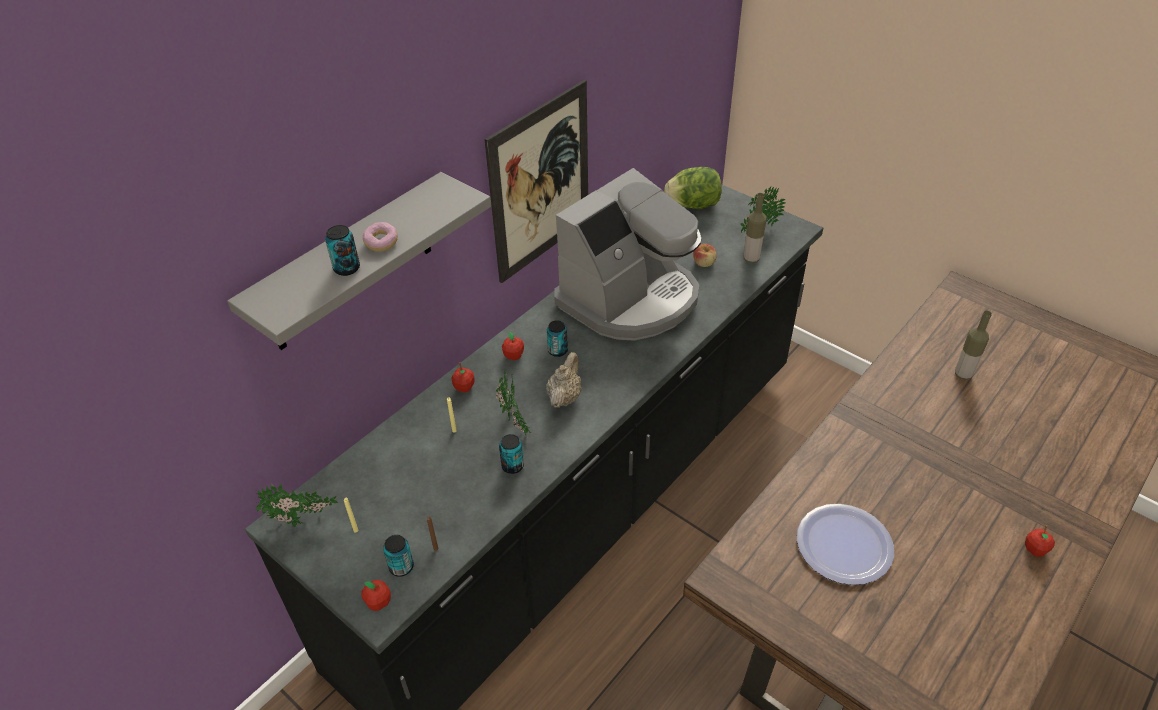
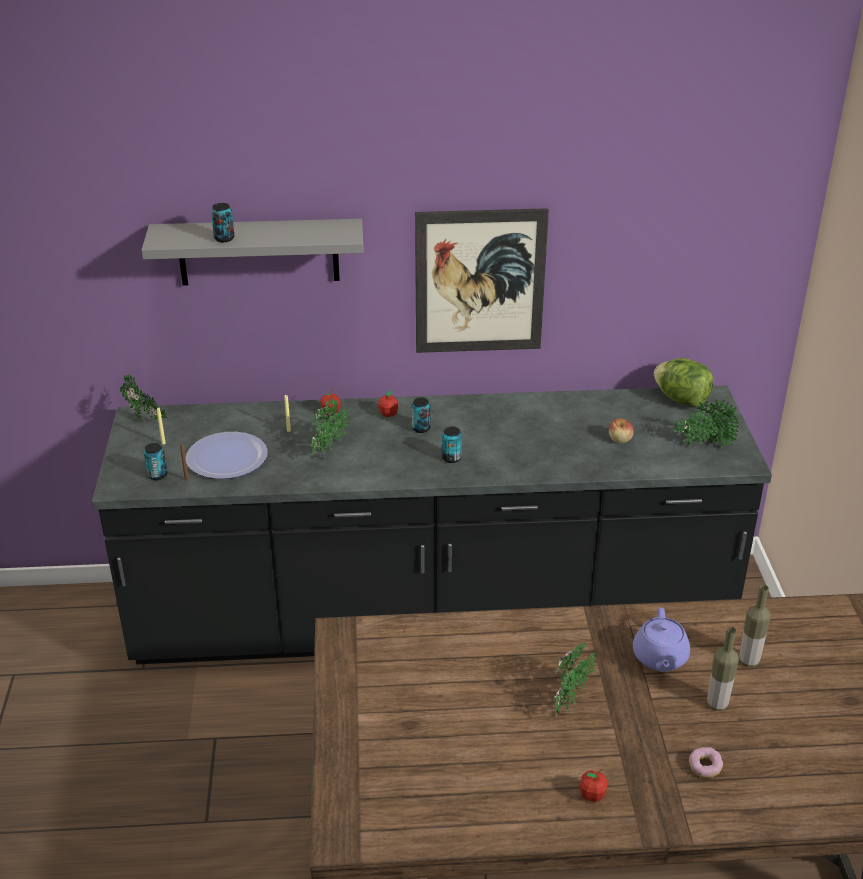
camera: 45 degrees right, 10 degrees down
(379, 603) = (122, 482): apple -> none
(381, 243) = (262, 236): donut -> donut (704, 767)
(512, 466) = (290, 469): can -> can (451, 458)
(564, 397) = (381, 455): beige teapot -> none
(630, 299) = (523, 429): coffee machine -> none
(751, 259) = (664, 458): bottle -> bottle (717, 704)
(843, 545) = (451, 680): plate -> plate (227, 457)
(922, 414) = (659, 658): none -> purple teapot
(926, 494) = (568, 701): none -> potted plant

